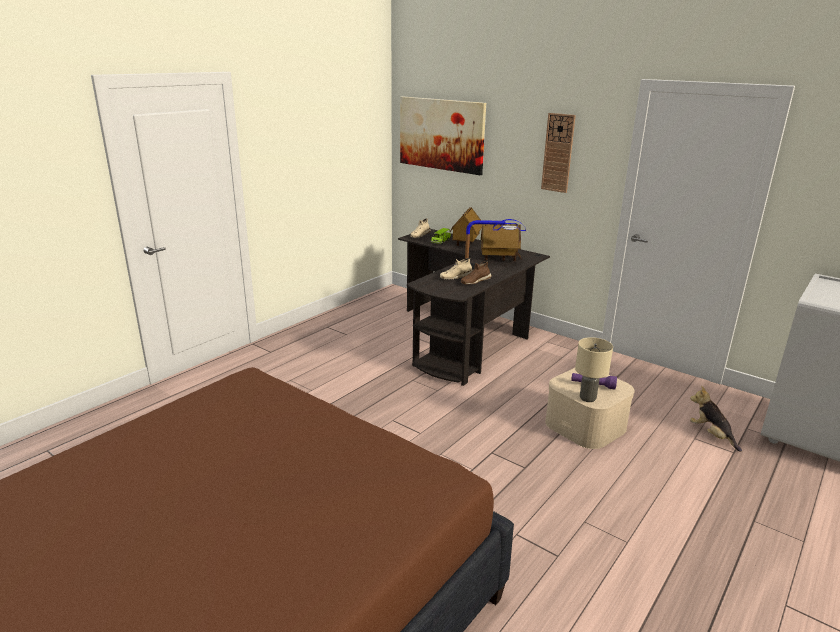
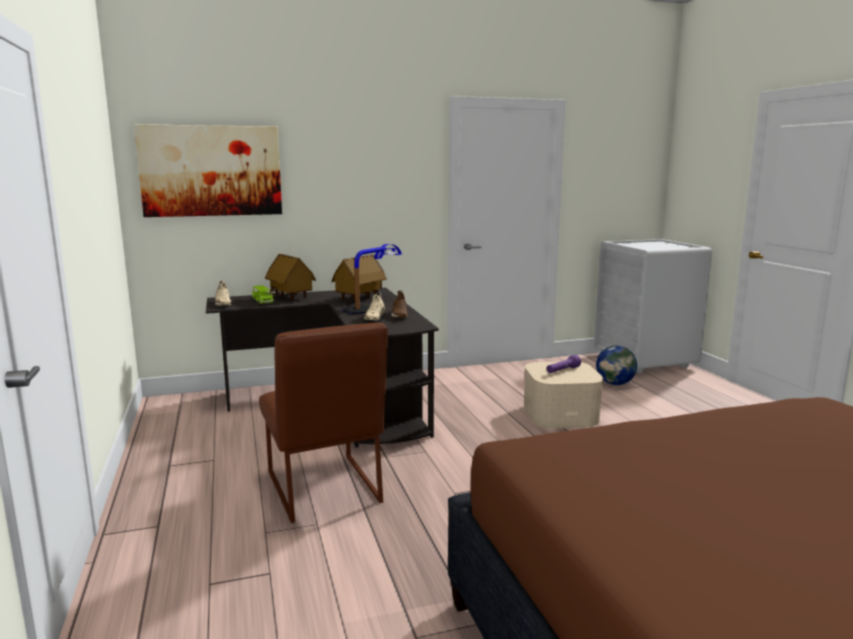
camera: 55 degrees left, 10 degrees down
(350, 376) = (323, 489): none -> brown chair
(558, 153) = (376, 175): wall clock -> none
(588, 398) = (582, 378): beige table lamp -> none
(711, 435) = (615, 383): plush toy -> globe

